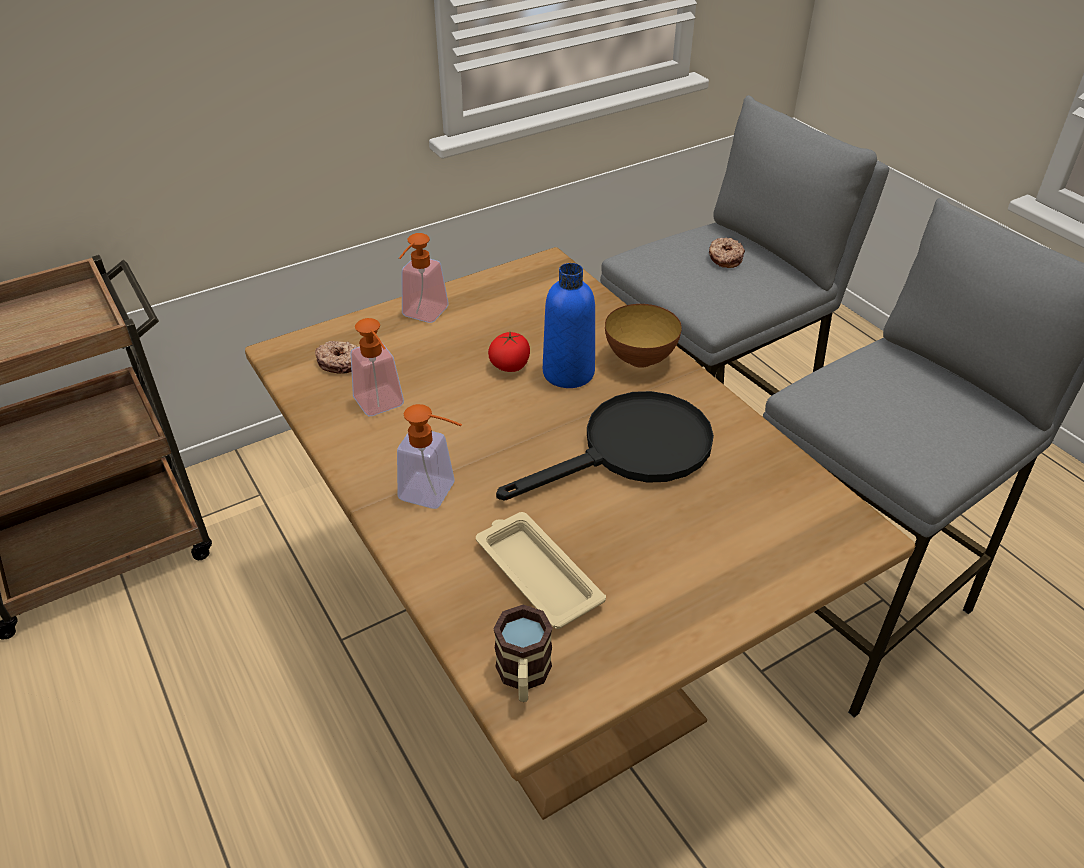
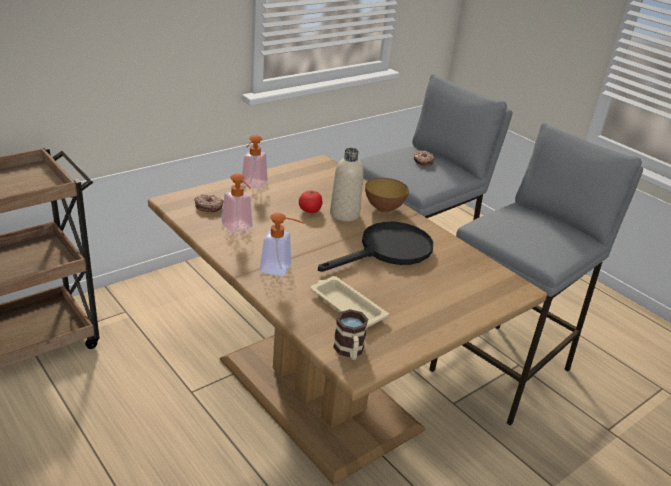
camera: 10 degrees left, 10 degrees down
(568, 373) = (344, 214): blue bottle -> beige bottle

